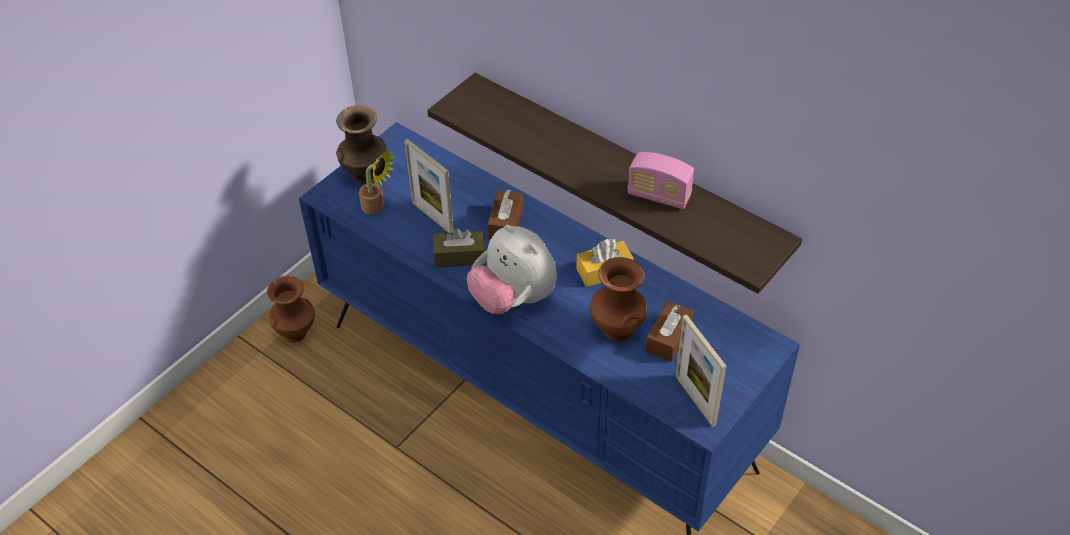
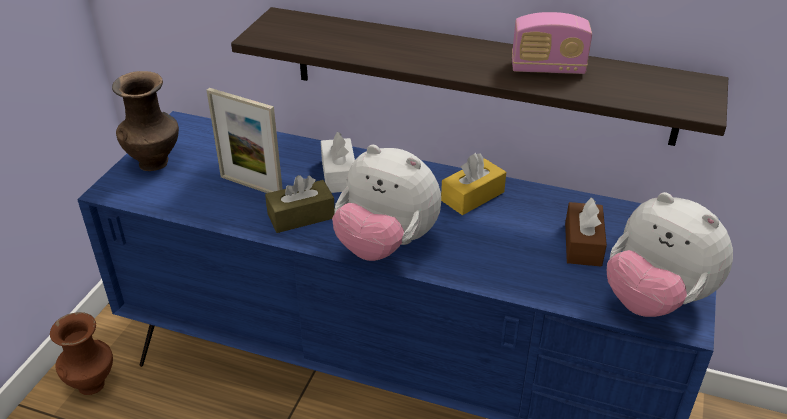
camera: 20 degrees left, 10 degrees down
(377, 207) = (180, 189): potted plant -> none
(506, 223) = (339, 175): brown tissue box -> white tissue box
(616, 330) = (521, 249): brown vase -> none
(695, 400) = (655, 299): picture frame -> plush toy

